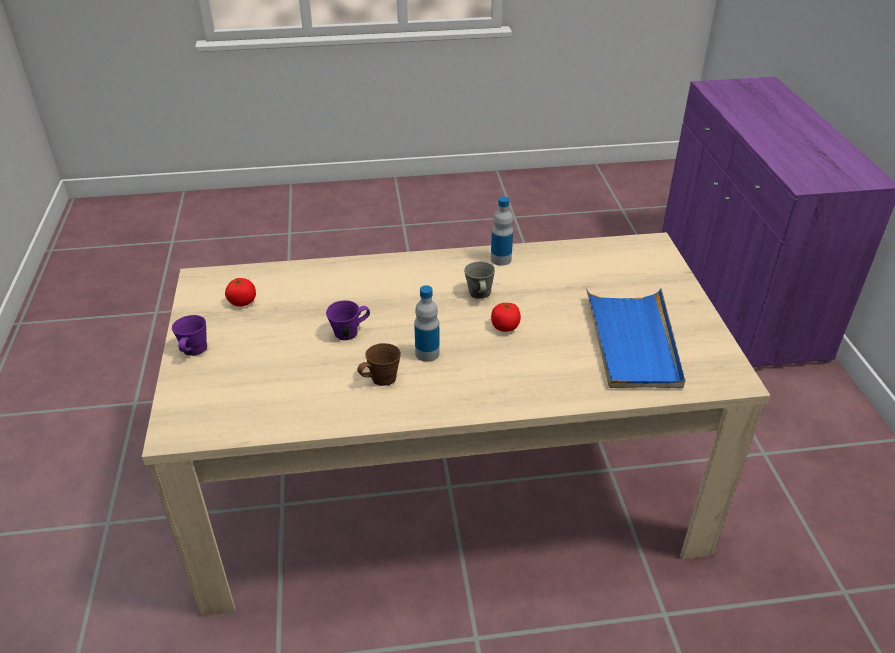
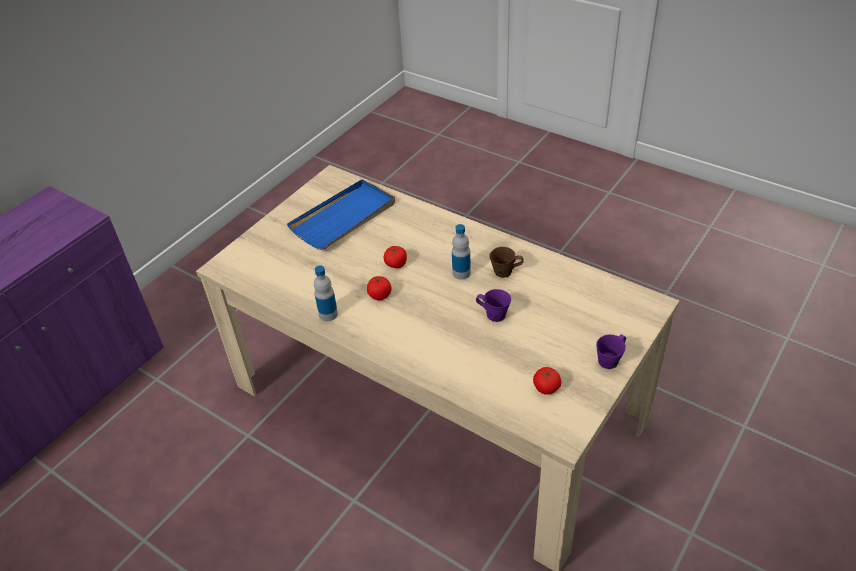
camera: 135 degrees left, 5 degrees up
(479, 294) = (380, 295): grey mug -> tomato

